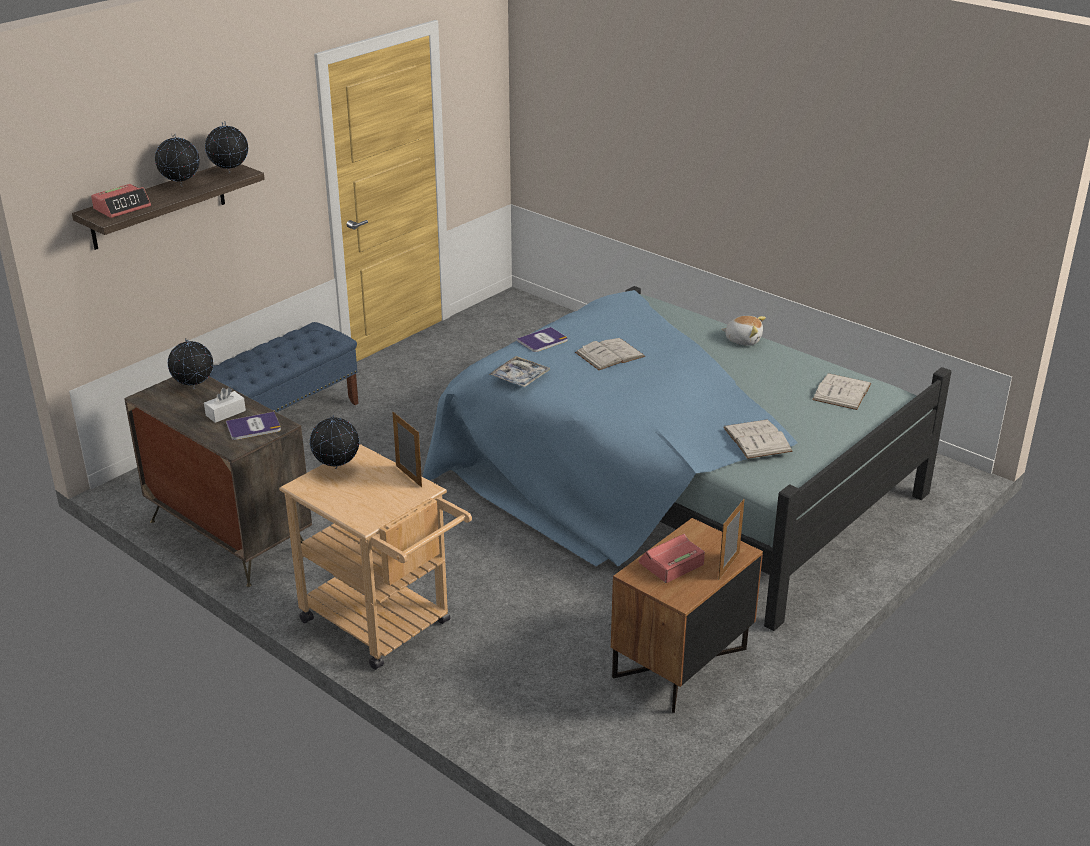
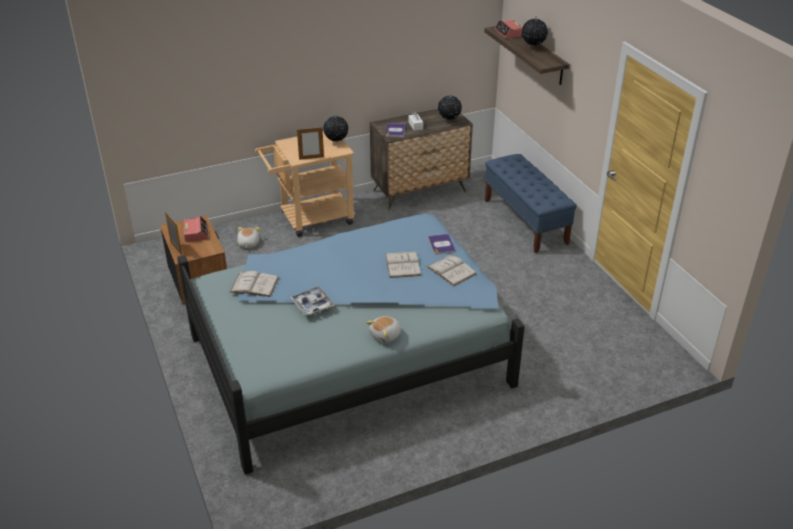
camera: 115 degrees right, 5 degrees up
(230, 173) = (545, 61): globe -> none
(506, 671) = (248, 243): none -> plush toy
(520, 377) = (400, 224): tray -> tray (312, 304)
(842, 392) = (278, 350): white book -> white book (451, 270)

